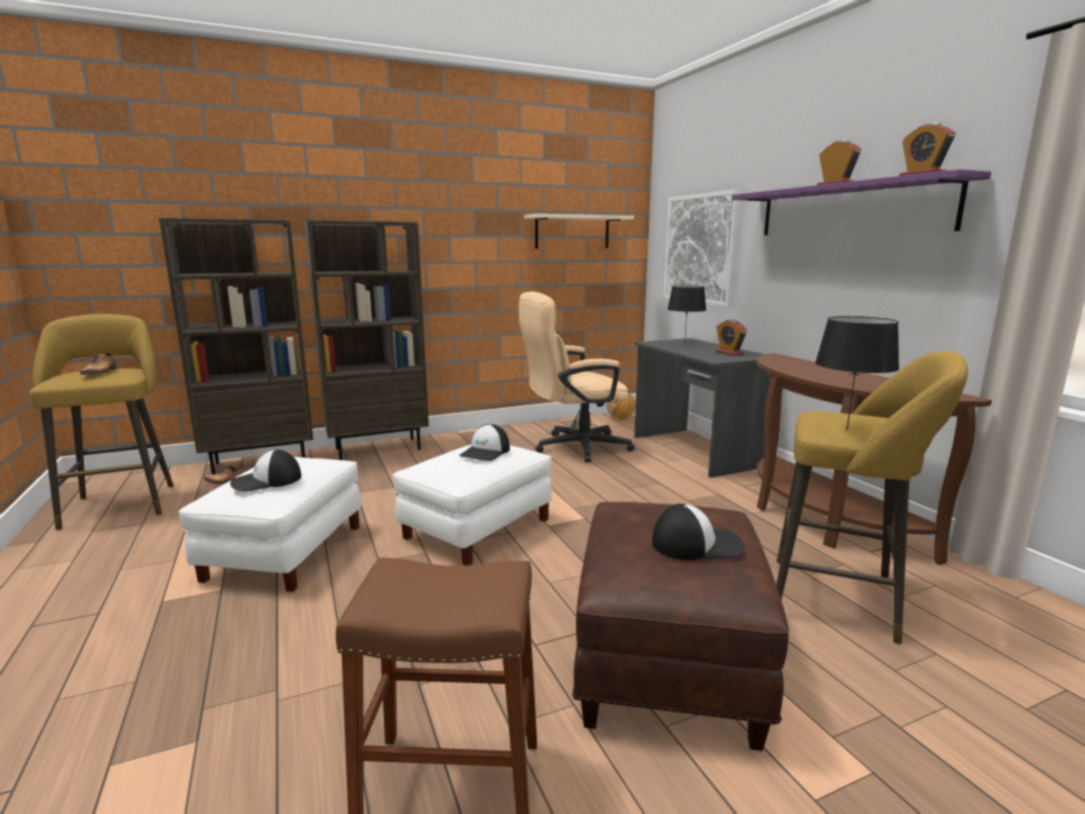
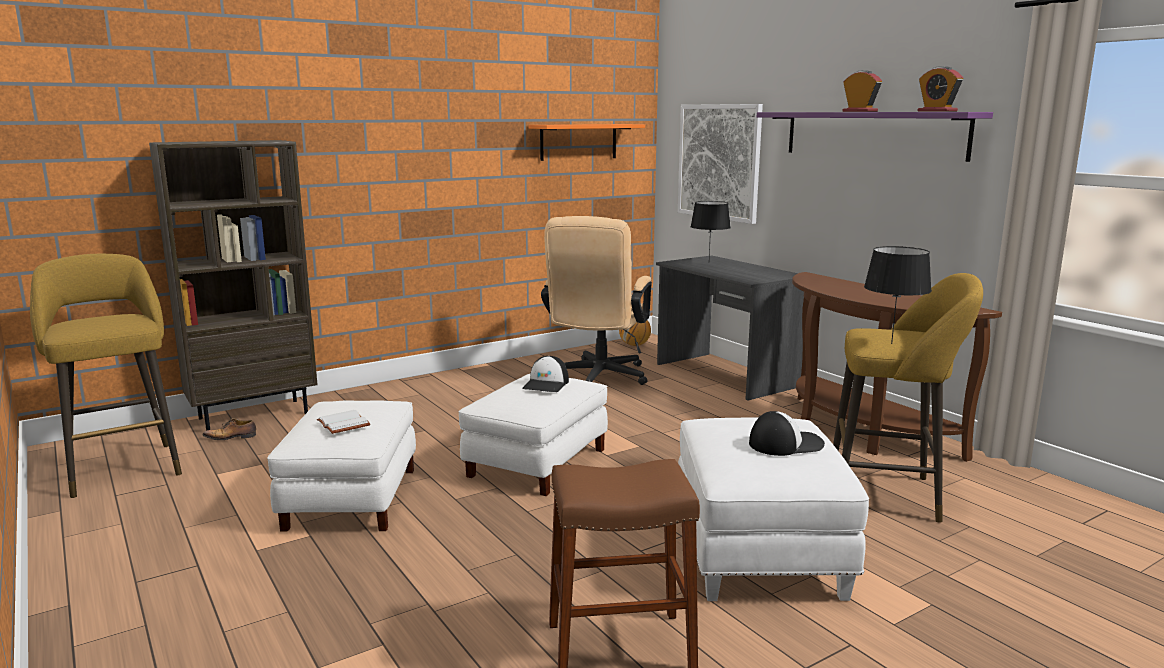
camera: 10 degrees left, 0 degrees up
(100, 373) = (108, 320): shoe -> none
(266, 481) = (345, 424): cap -> white book
(378, 448) = (381, 392): brown bookcase -> none
(572, 232) = (578, 142): beige shelf -> orange shelf
(573, 447) = (597, 379): beige office chair -> beige office chair turned 45 degrees counterclockwise
(665, 661) = (756, 551): brown ottoman -> white ottoman
(729, 353) = (759, 272): alarm clock -> none

